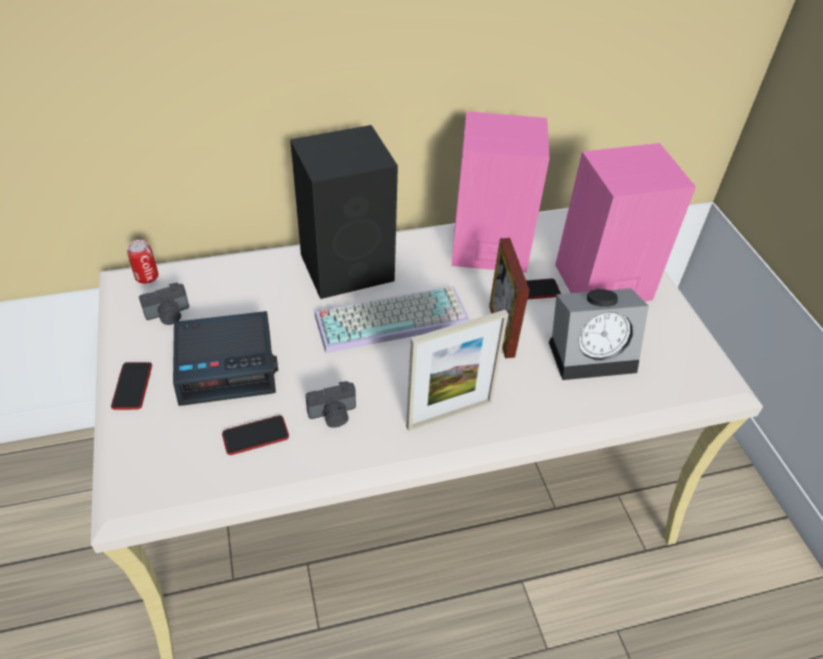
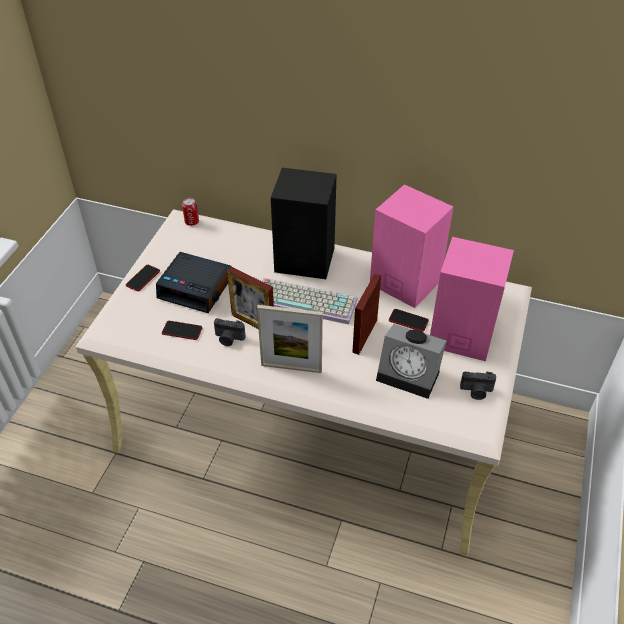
camera: 35 degrees right, 0 degrees up
(168, 315) = (187, 248): camera -> camera (476, 391)
(349, 378) = (253, 323): none -> picture frame

